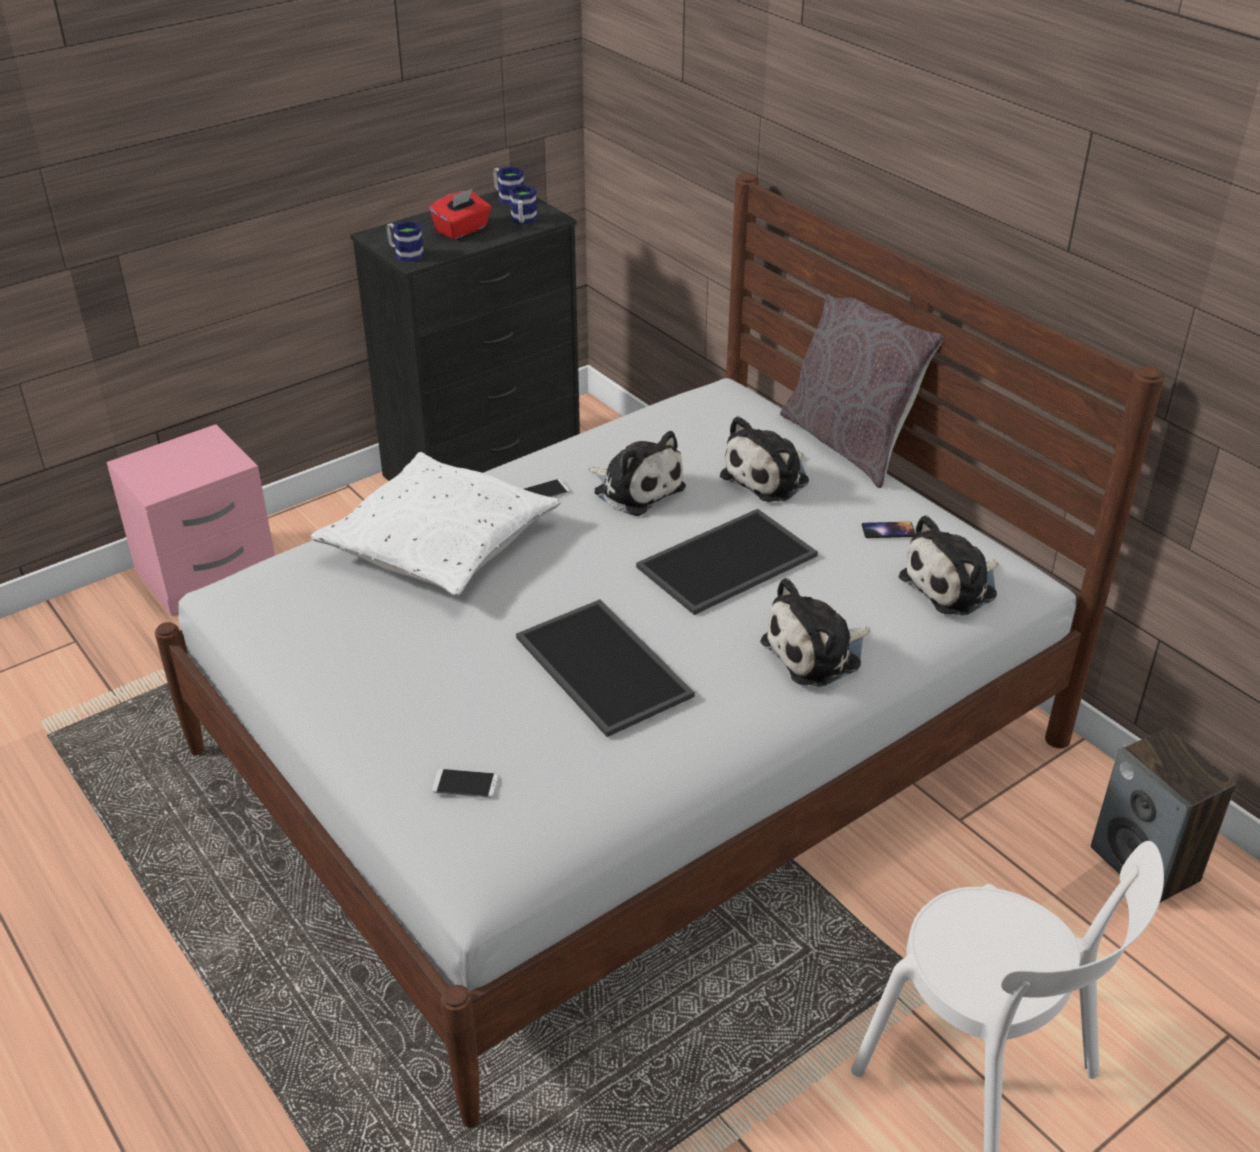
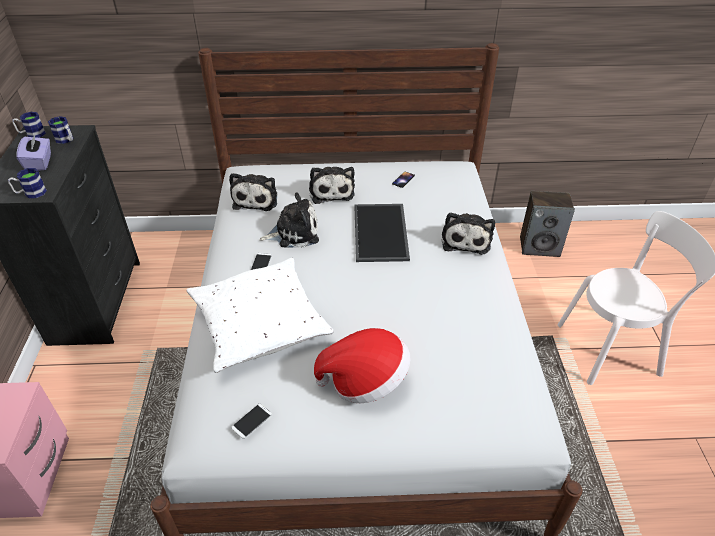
camera: 55 degrees left, 5 degrees up
(420, 672) = (365, 380): none -> hat
(462, 230) = (39, 163): red tissue box -> purple tissue box
(465, 784) = (470, 402): phone -> phone (252, 421)
(606, 666) = (422, 307): tray -> none
(850, 443) = (328, 159): grey pillow -> none
(953, 586) = (454, 183): plush toy -> plush toy (256, 199)

